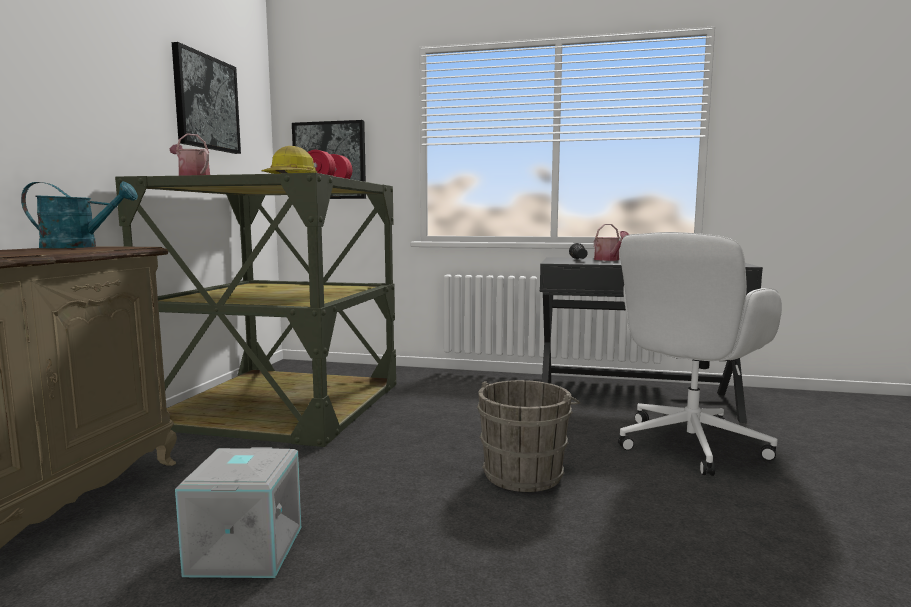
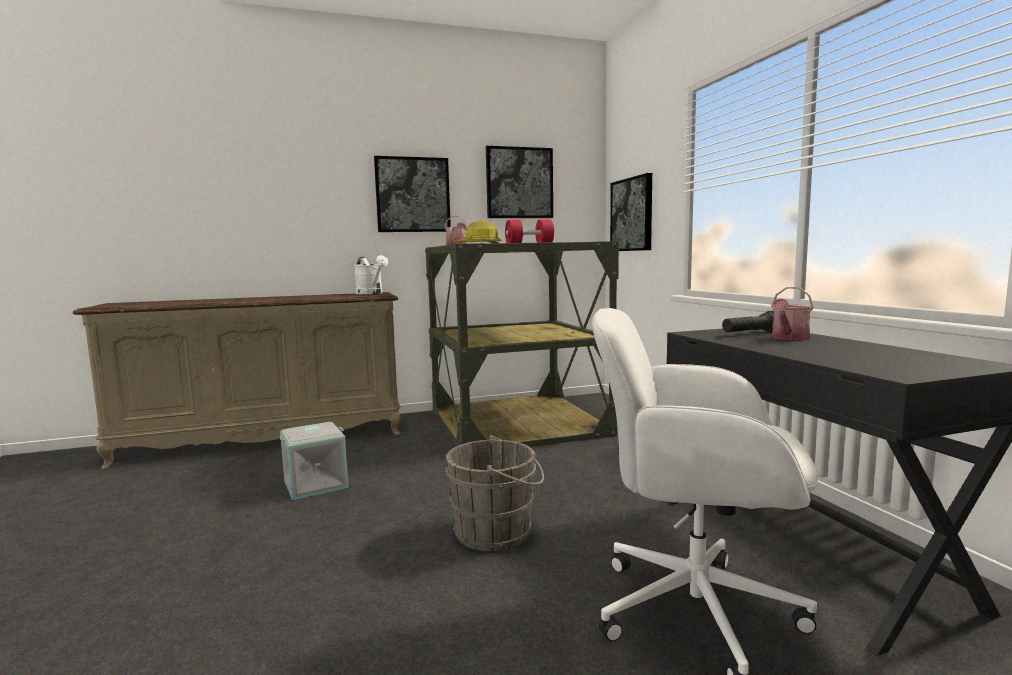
camera: 60 degrees right, 0 degrees up
(79, 247) = (371, 293): turquoise watering can -> white watering can
(89, 89) = (412, 195): none -> picture

